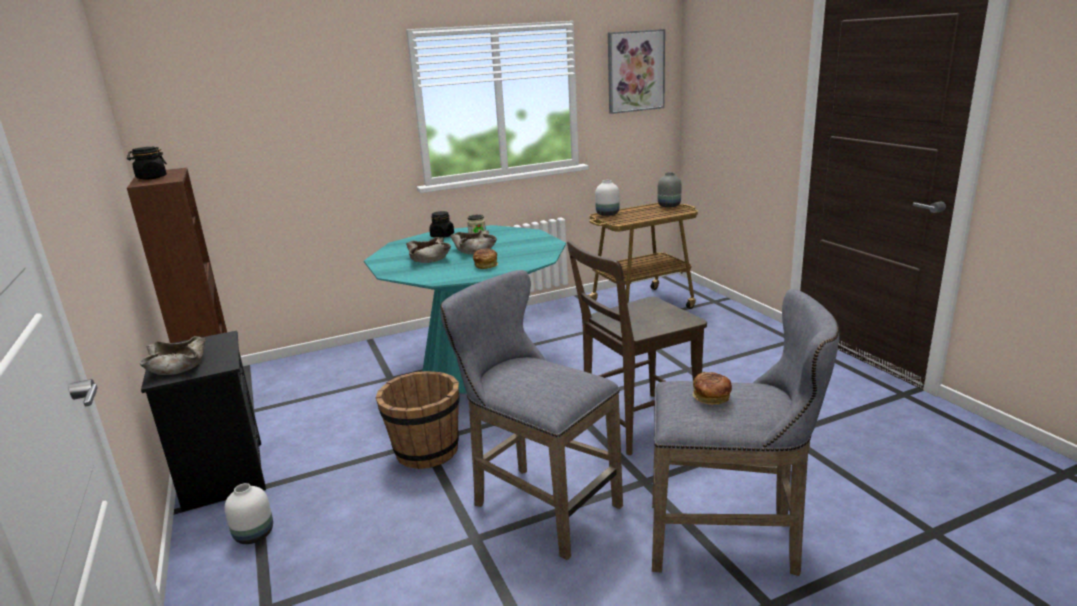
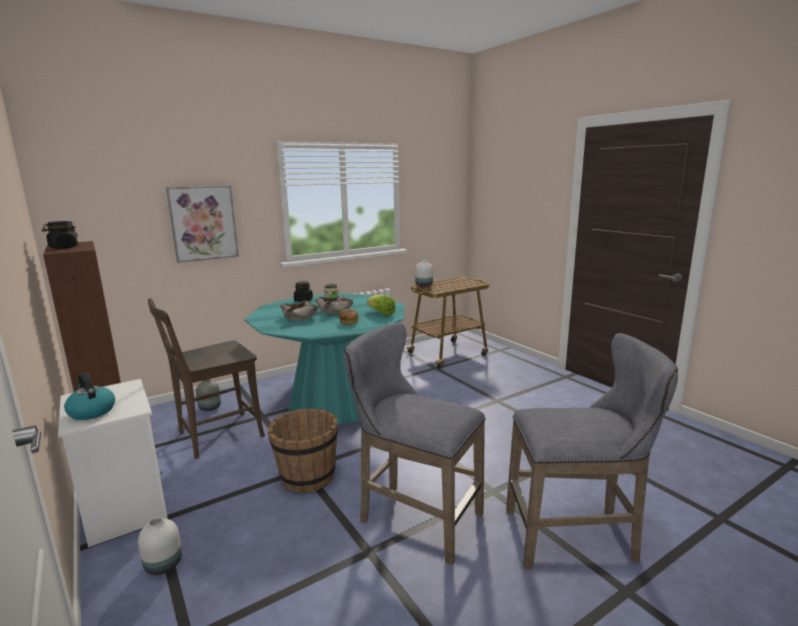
camera: 10 degrees left, 5 degrees down
(178, 366) = (91, 411): beige bowl -> kettle
(223, 474) = (124, 508): black nightstand -> white nightstand
(530, 254) = (381, 313): none -> lettuce
(635, 71) = (440, 182): picture -> picture (203, 223)
(636, 425) = (472, 445): brown chair -> brown chair (216, 436)
(668, 206) = (466, 280): grey vase -> grey vase (209, 408)
(711, 398) = (569, 420): bread -> none

